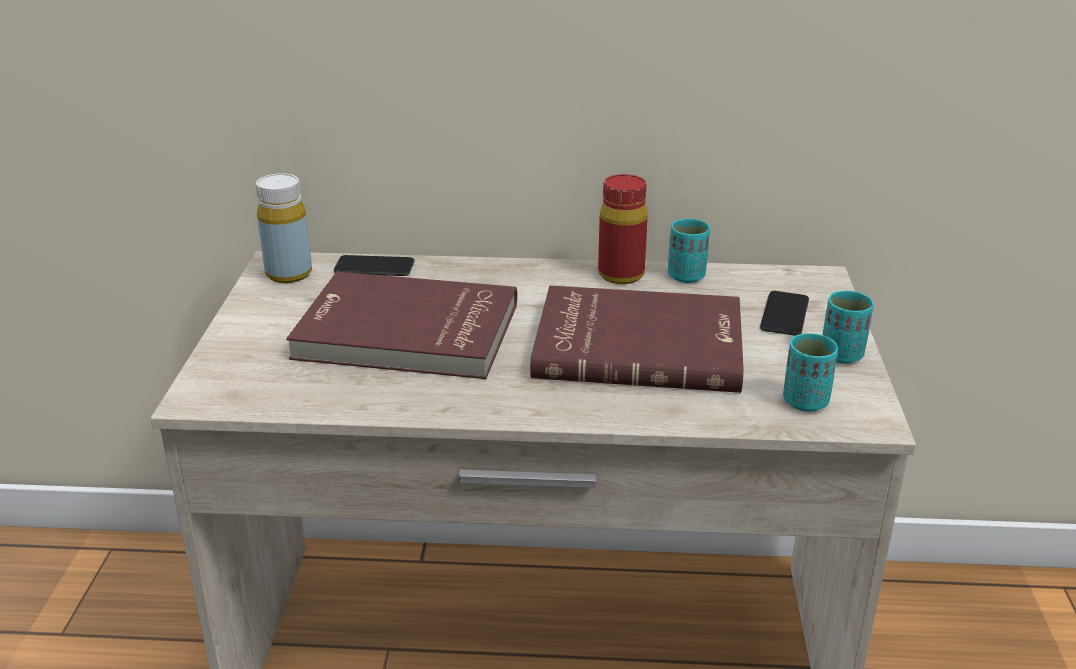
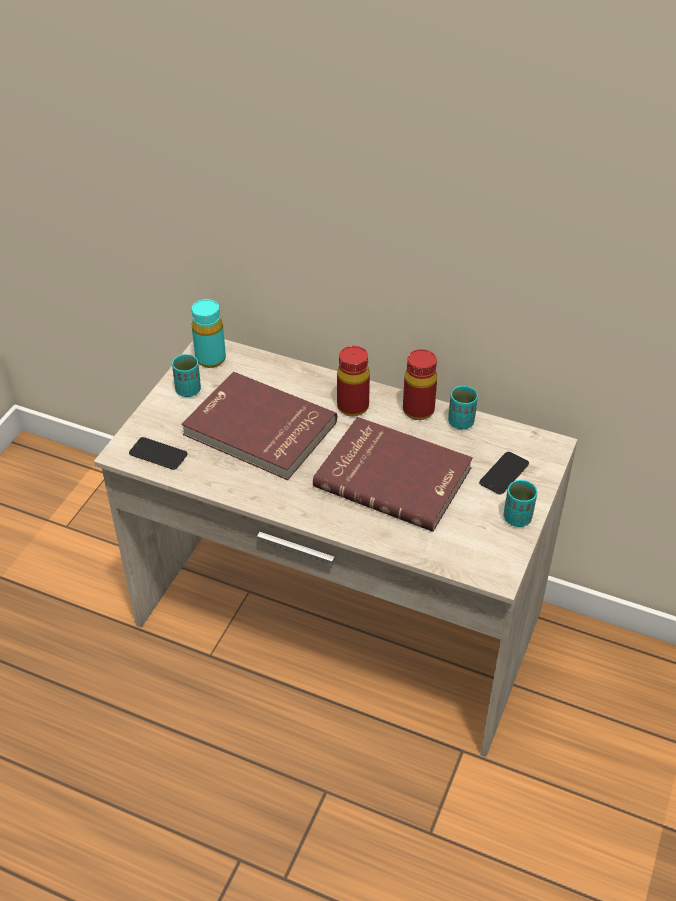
camera: 20 degrees right, 15 degrees up
(289, 274) = (210, 359): yellow bottle -> turquoise bottle
(374, 267) = (265, 365): phone -> phone (158, 454)
(528, 286) = (353, 407): none -> red bottle
(805, 402) = (468, 549): turquoise cup -> turquoise cup (188, 390)

